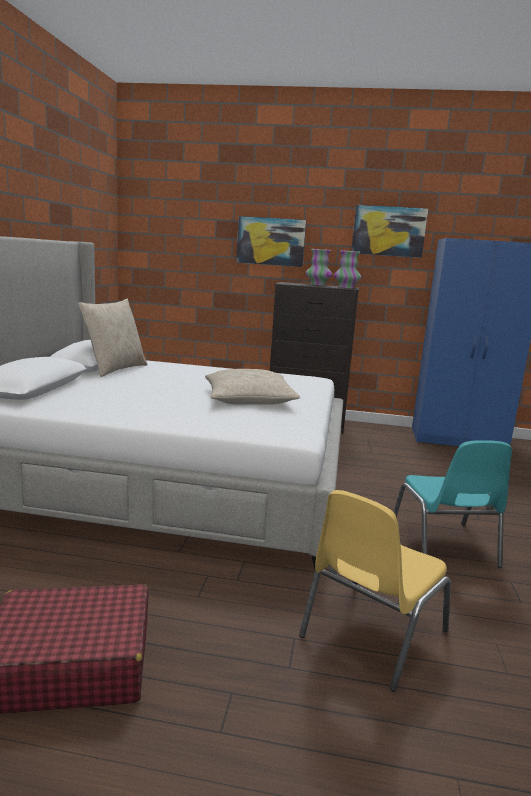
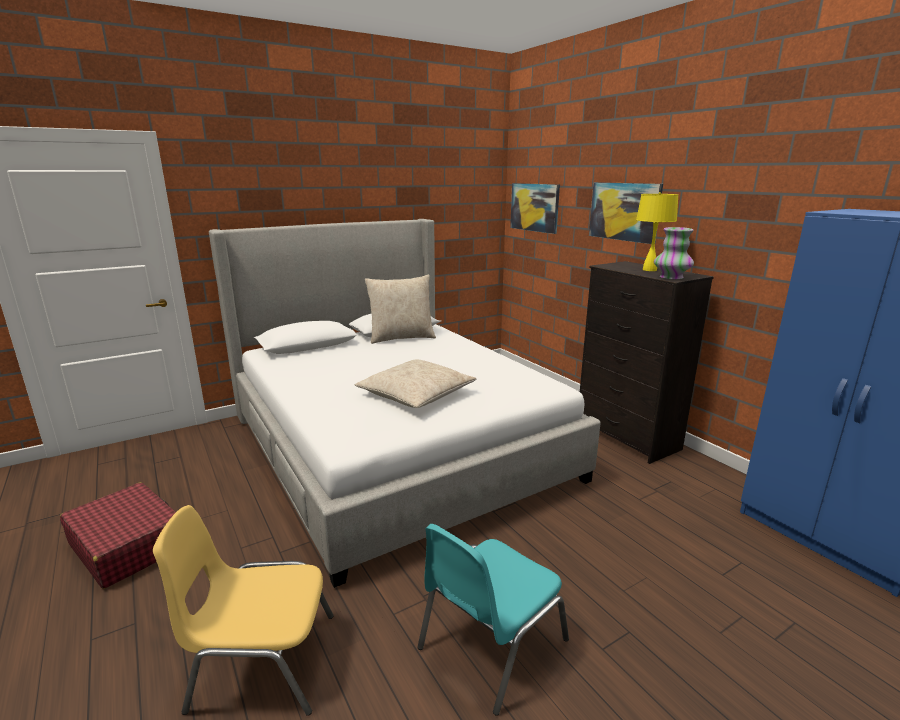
camera: 50 degrees right, 5 degrees up
(318, 285) = (650, 270): vase -> yellow table lamp
(388, 231) = (768, 196): picture -> picture (534, 207)

